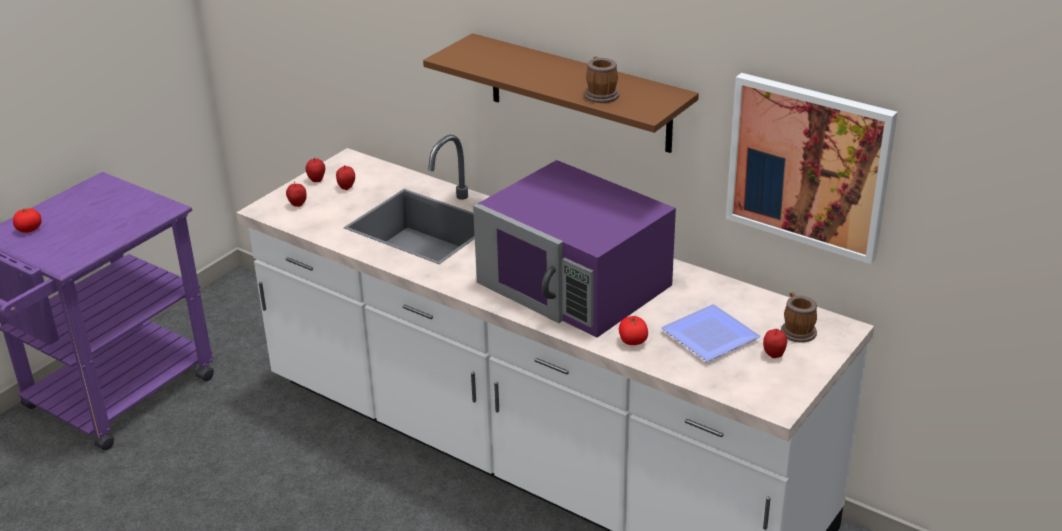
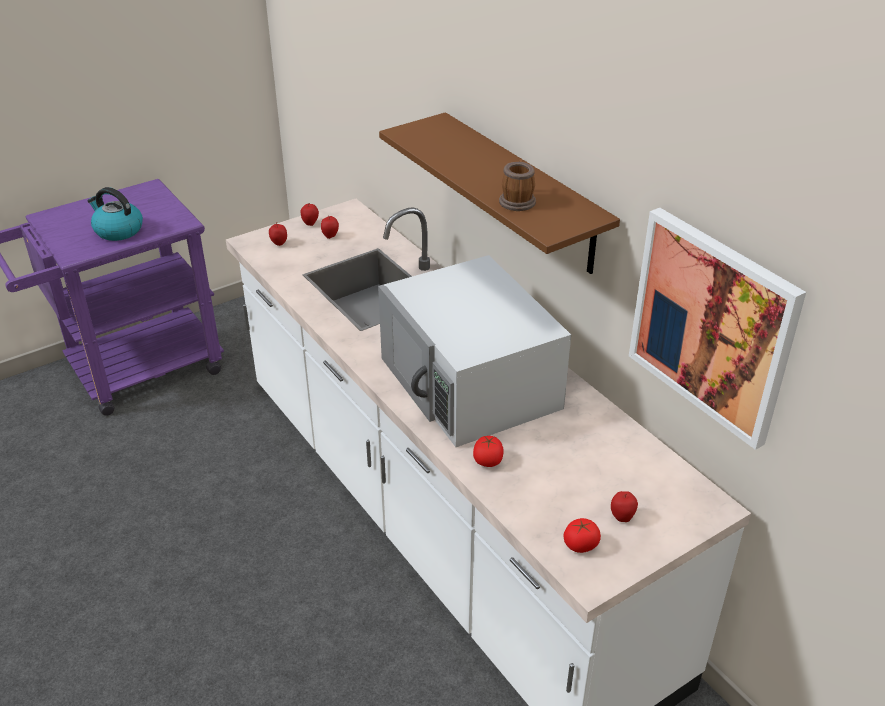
camera: 20 degrees right, 5 degrees up
(29, 229) = (69, 218): tomato -> tomato (580, 545)
(97, 230) = (118, 230): none -> kettle
(575, 284) = (471, 383): purple microwave -> white microwave
(713, 336) = (571, 478): plate -> none
(796, 330) = (663, 495): mug -> none

